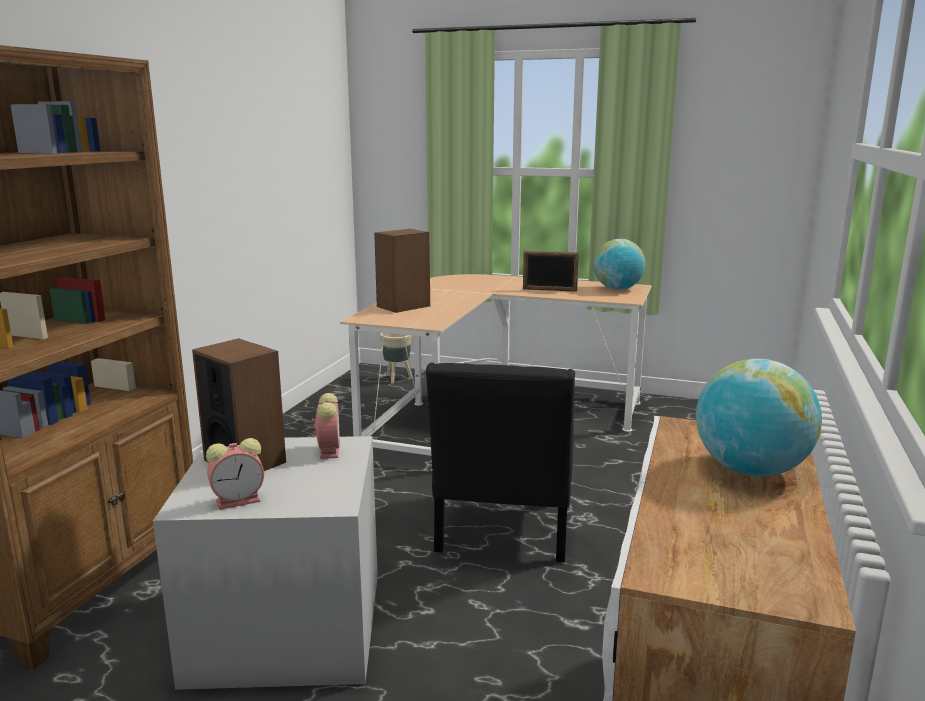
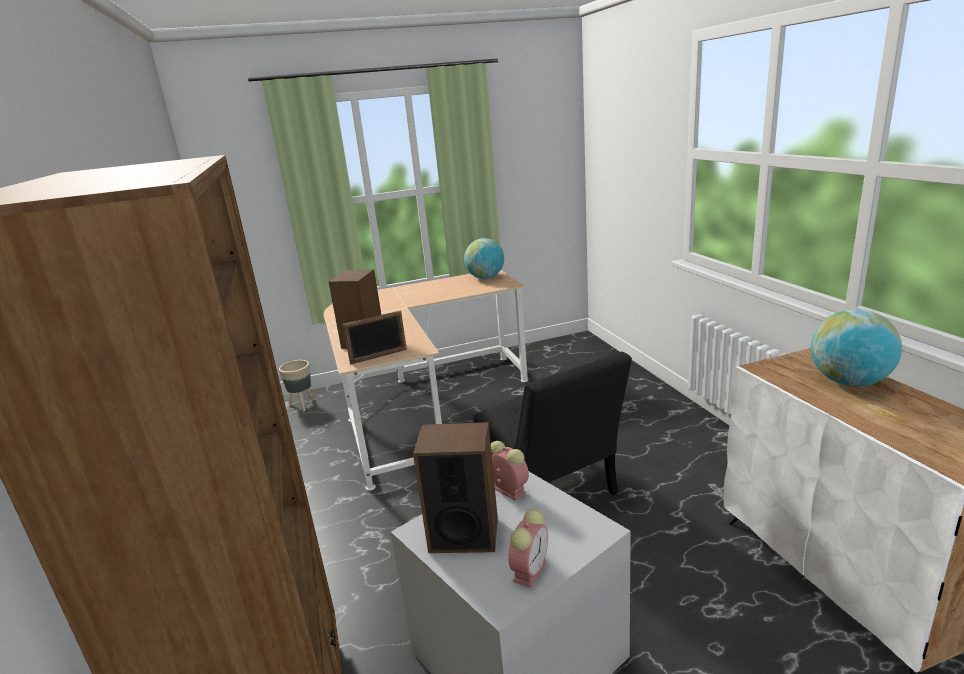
camera: 35 degrees left, 5 degrees up
(549, 290) = (443, 292): picture frame -> picture frame (378, 356)

